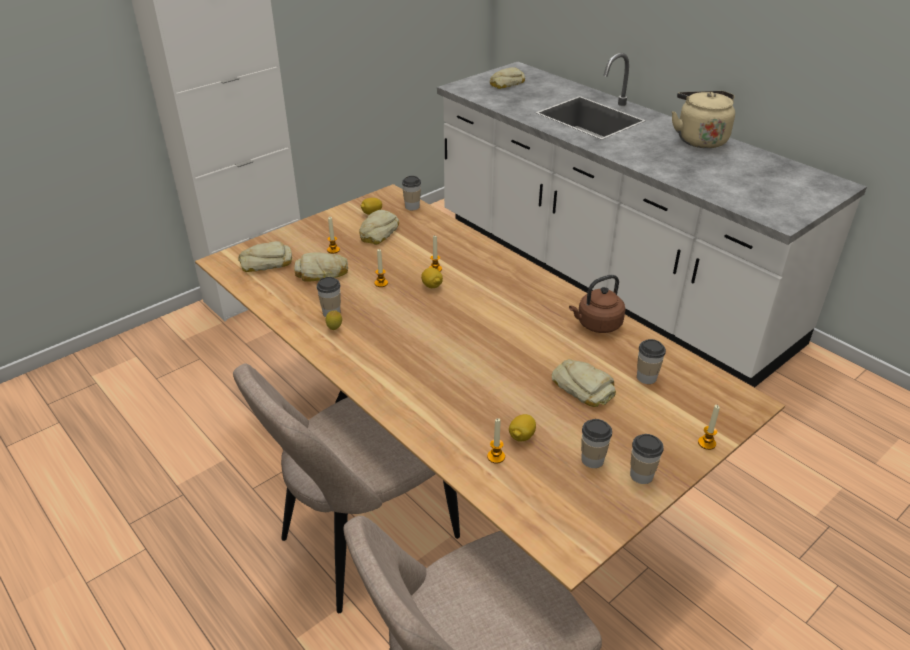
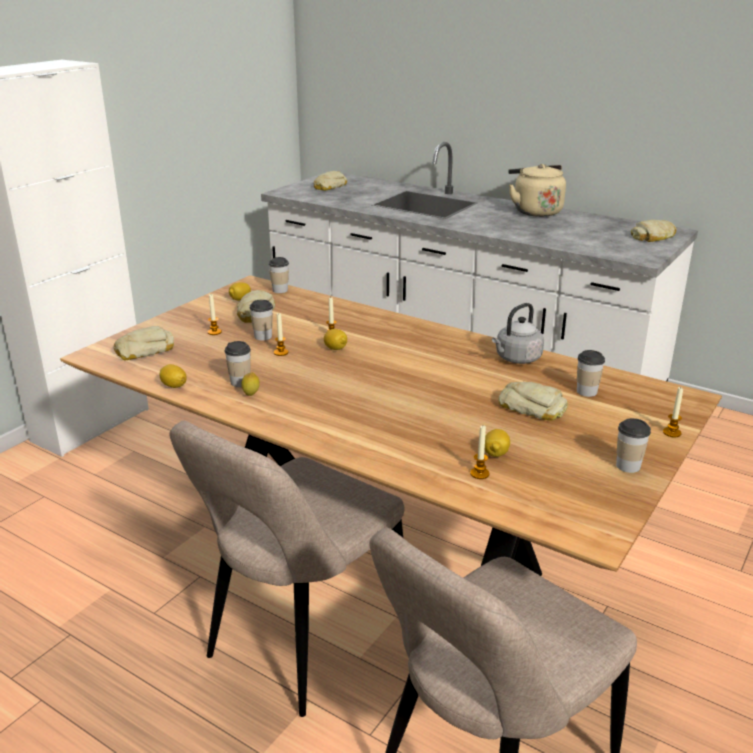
camera: 15 degrees left, 10 degrees down
(274, 308) = (174, 386): none -> lemon
(322, 273) = (212, 351): bread -> bread (654, 237)
(592, 460) = (575, 461): cup -> cup (263, 336)
(597, 325) = (516, 359): brown kettle -> grey kettle

